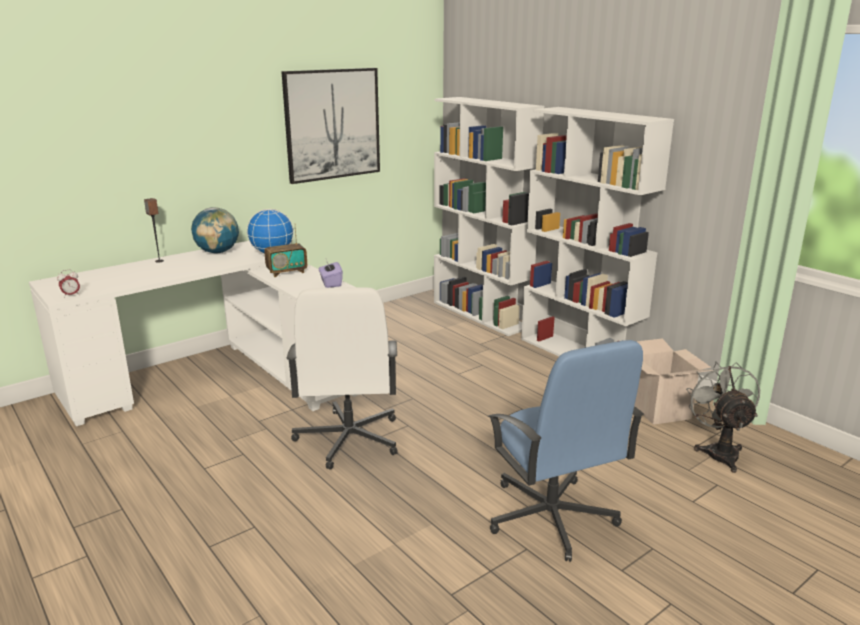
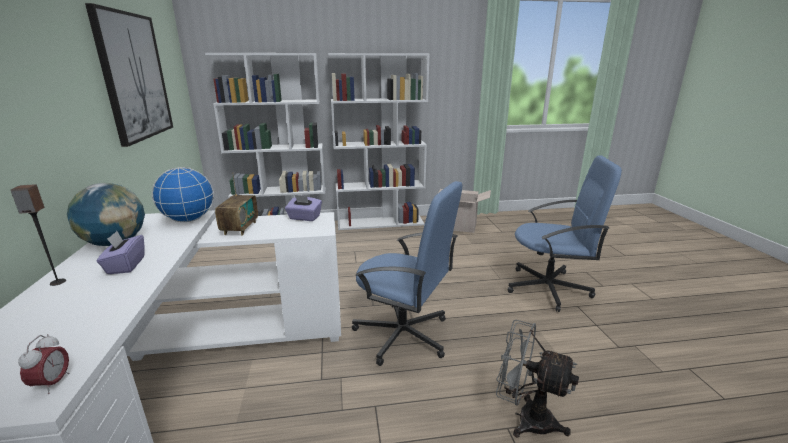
camera: 60 degrees left, 0 degrees up
(188, 265) = (125, 265): none -> purple tissue box
(348, 439) = (403, 335): white office chair -> blue office chair
(719, 451) = (510, 229): grey fan -> grey fan (525, 418)

